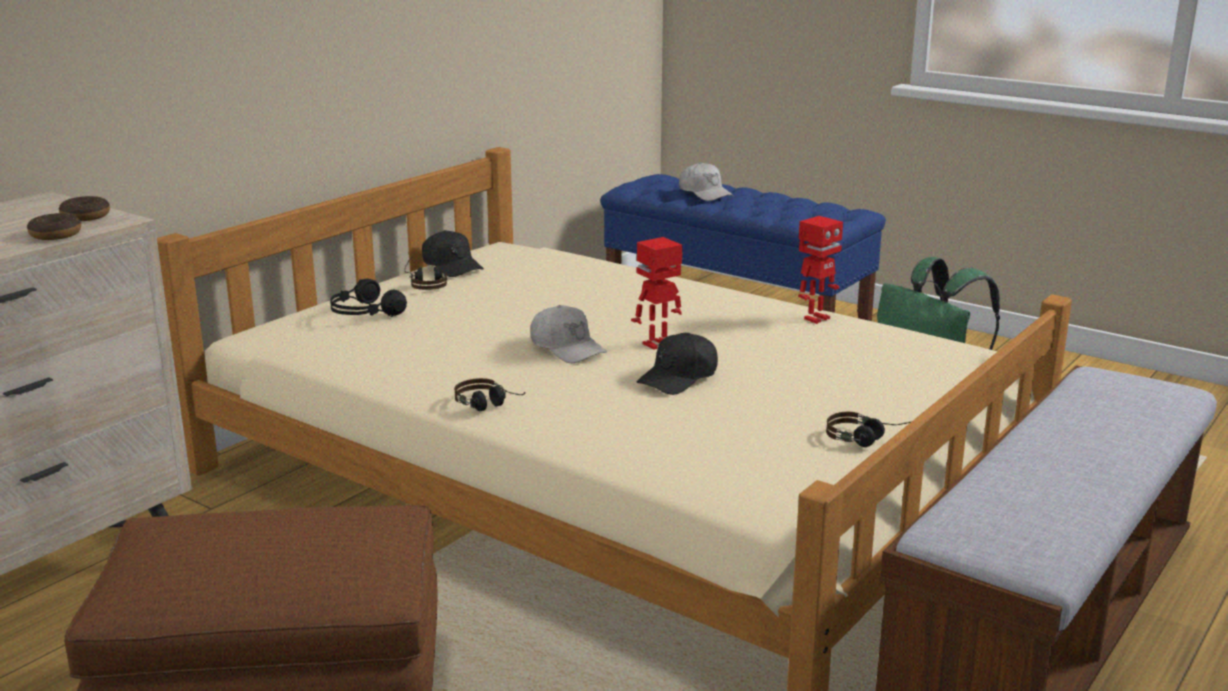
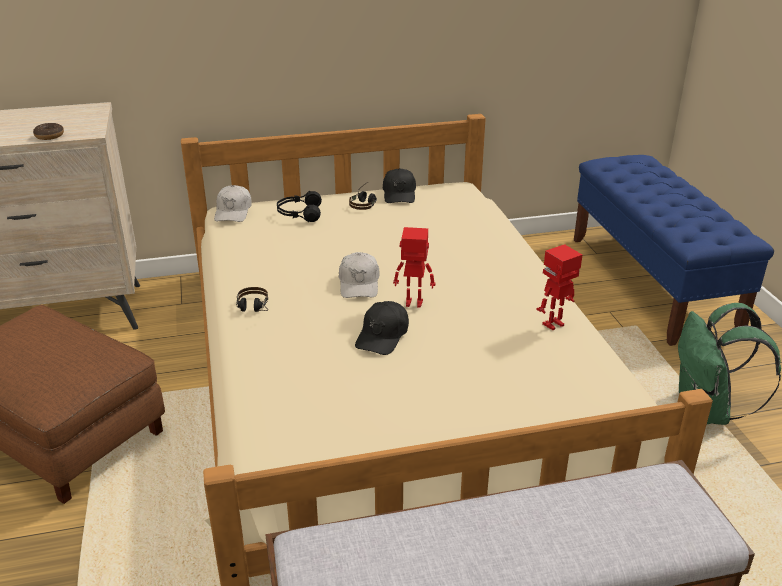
camera: 40 degrees right, 10 degrees up
(85, 216) = (85, 126): donut -> none
(679, 378) = (383, 336): black cap -> black cap turned 60 degrees counterclockwise
(705, 193) = (648, 184): white cap -> white cap (233, 212)
(815, 318) = (554, 325): toy robot -> toy robot turned 150 degrees clockwise
(868, 440) = (412, 444): headphones -> none

